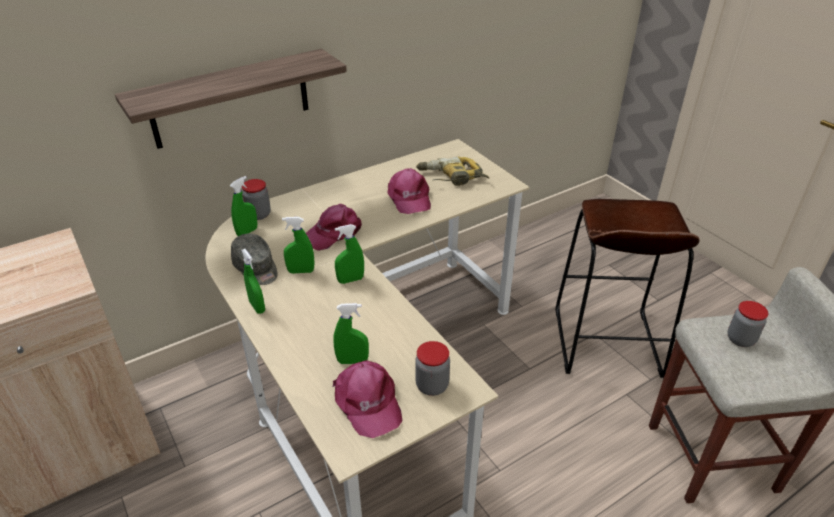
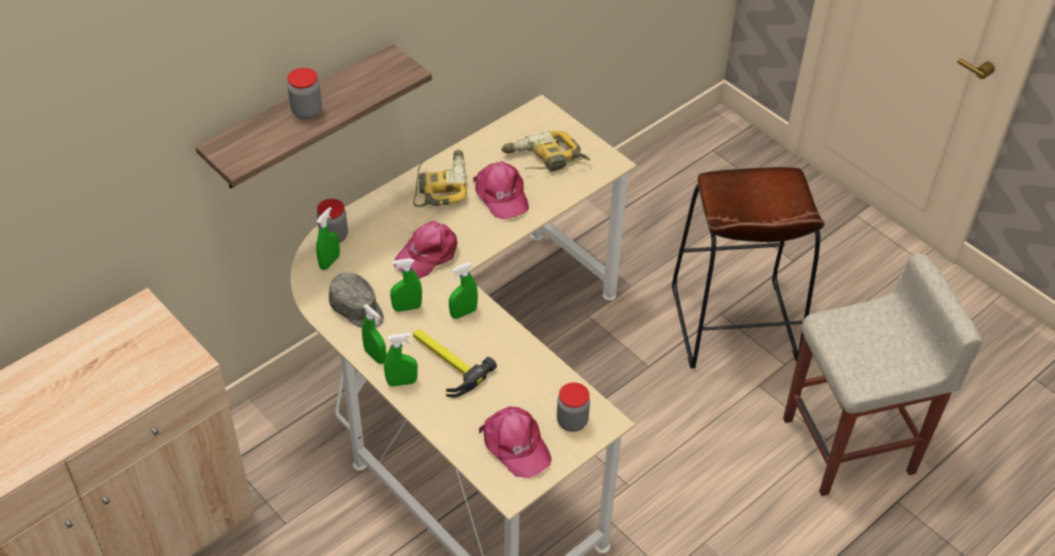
camera: 10 degrees left, 10 degrees up
(320, 319) = (445, 363): none -> hammer
(352, 361) = (490, 405): green spray bottle -> green spray bottle (402, 382)
(360, 187) = (440, 184): none -> power drill
(740, 339) = (864, 332): jar -> jar (307, 111)

